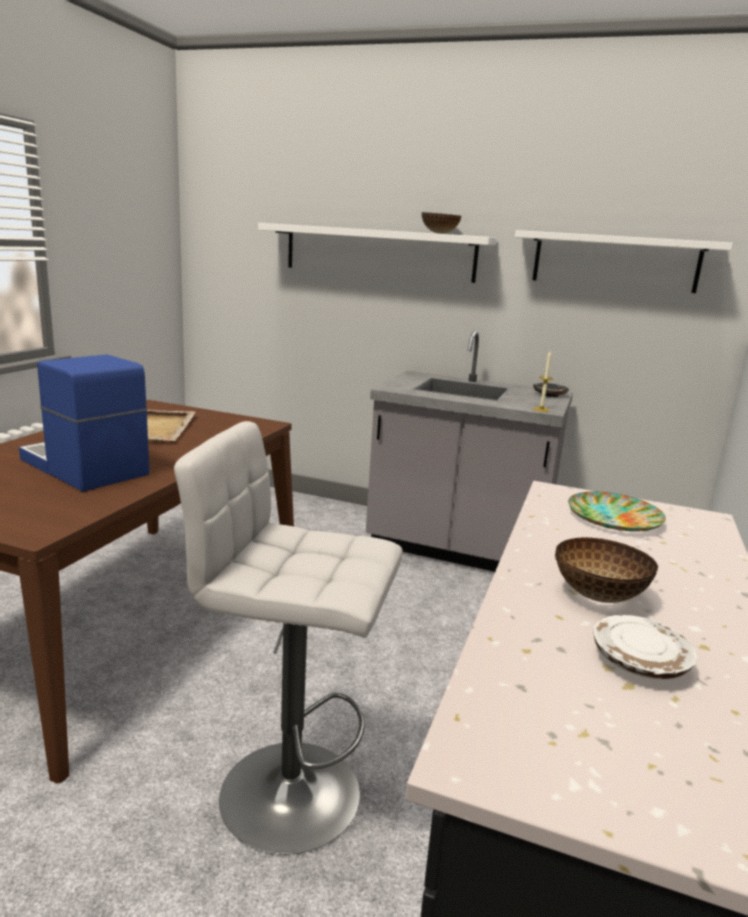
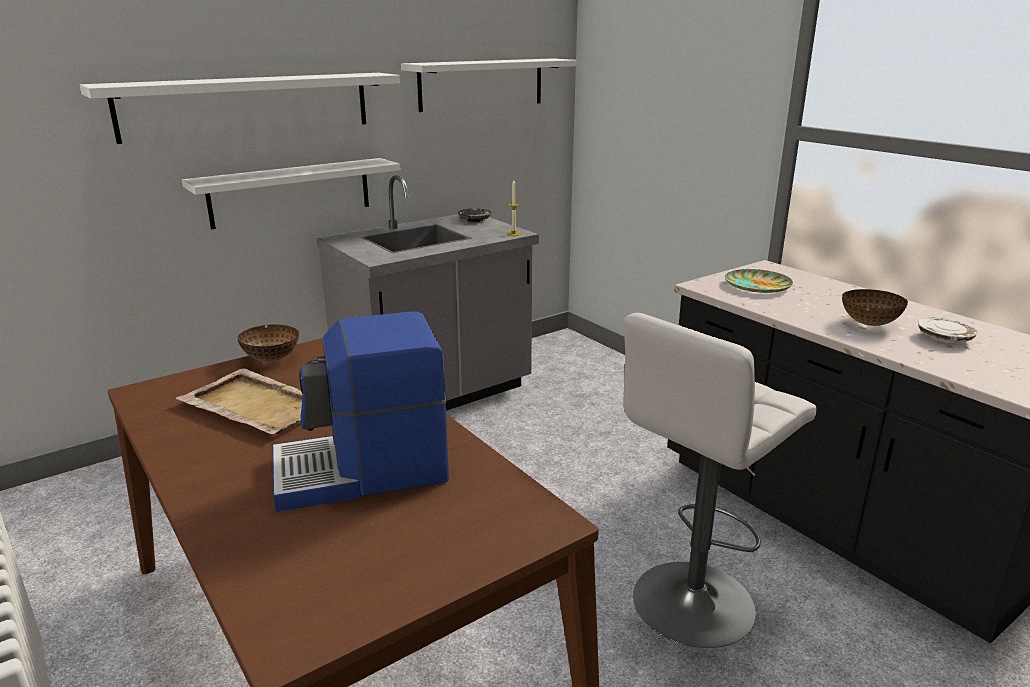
camera: 55 degrees left, 5 degrees up
(398, 328) = (291, 192): none -> white shelf
(440, 233) = (336, 75): bowl -> bowl (272, 359)

